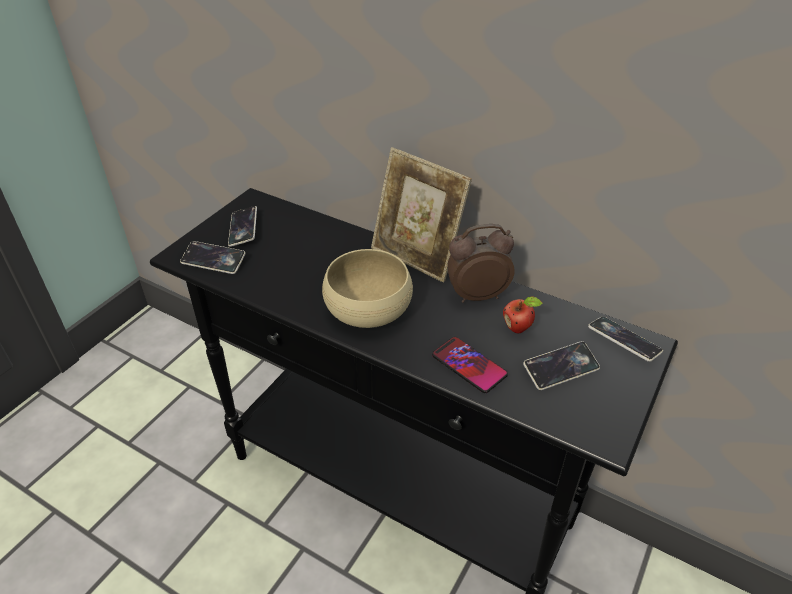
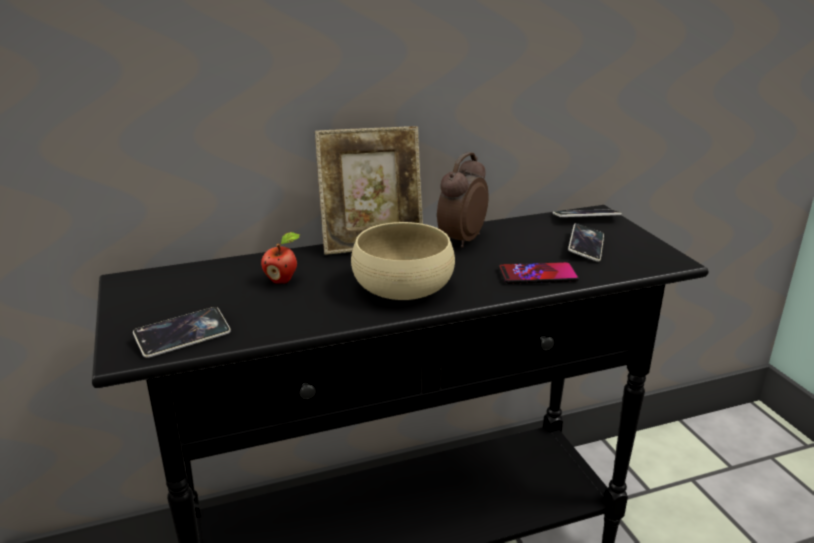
camera: 50 degrees left, 15 degrees down
(243, 229) = (165, 302): phone -> none
(518, 328) = (522, 242): apple -> apple (282, 280)

